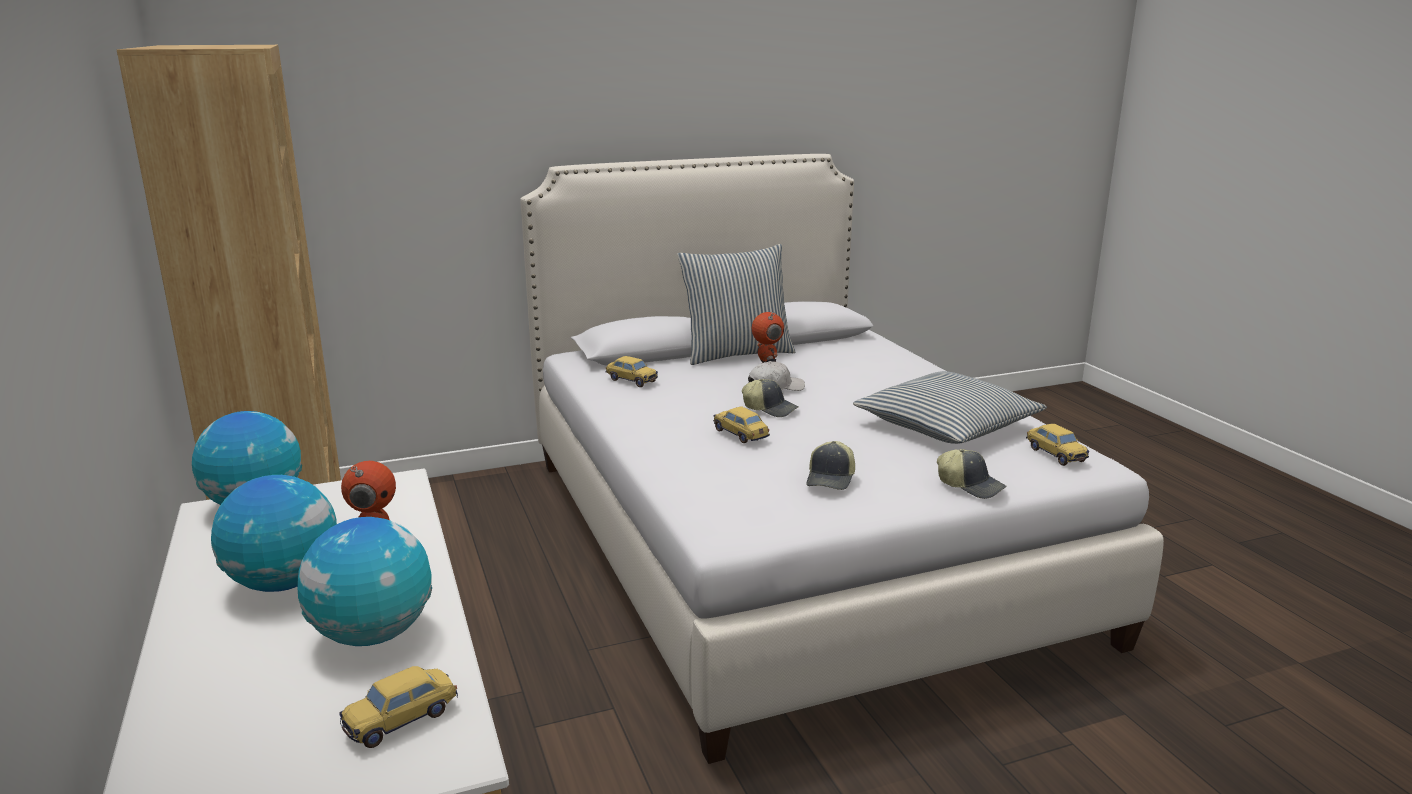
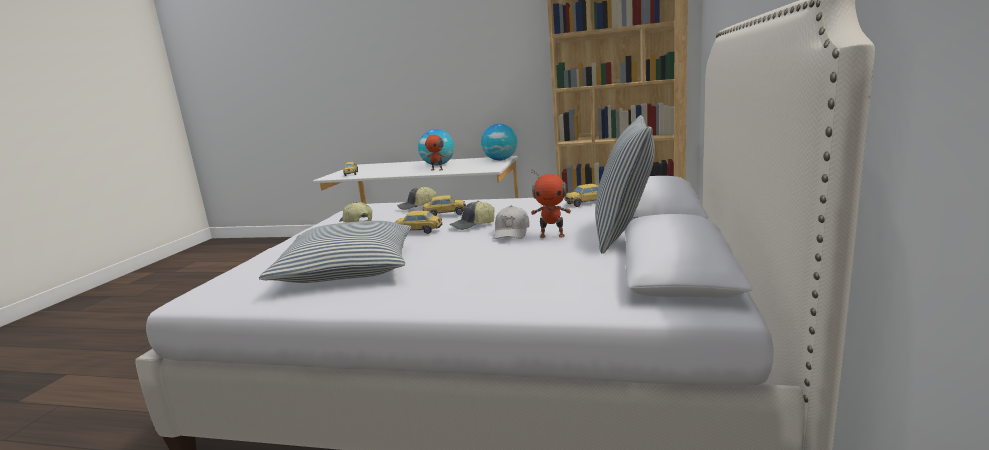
camera: 125 degrees right, 5 degrees down
(373, 634) = (392, 171): globe -> none
(970, 486) = (278, 250): cap -> cap (417, 207)
(1055, 454) = (236, 287): toy car -> toy car (418, 231)

